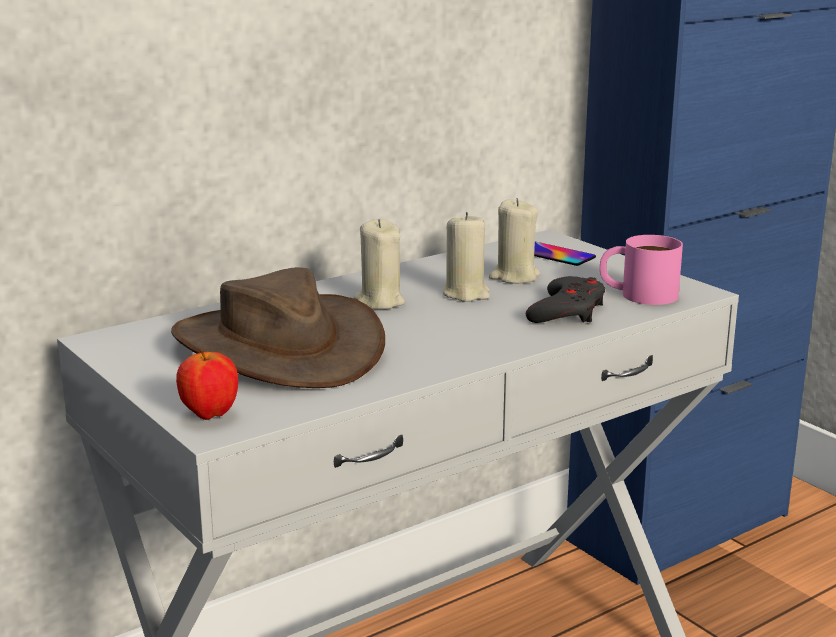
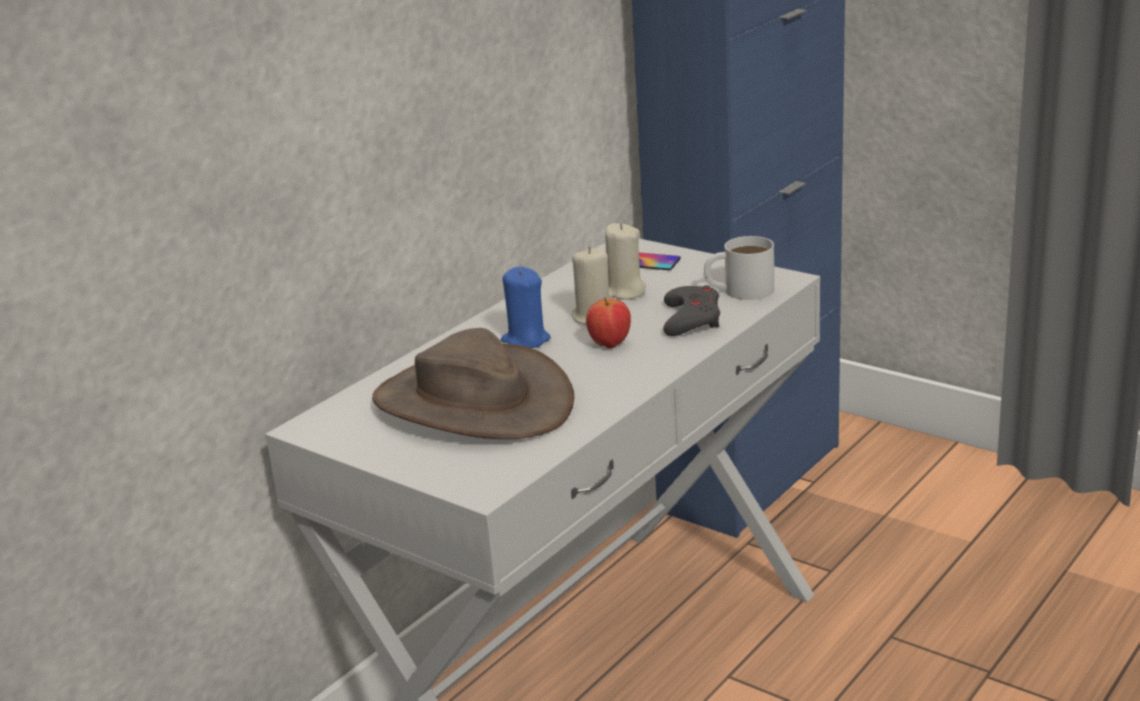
camera: 15 degrees left, 5 degrees up
(209, 414) = (468, 477): apple -> apple (610, 344)
(379, 302) = (525, 340): beige candle -> blue candle
(638, 294) = (739, 291): pink mug -> white mug

